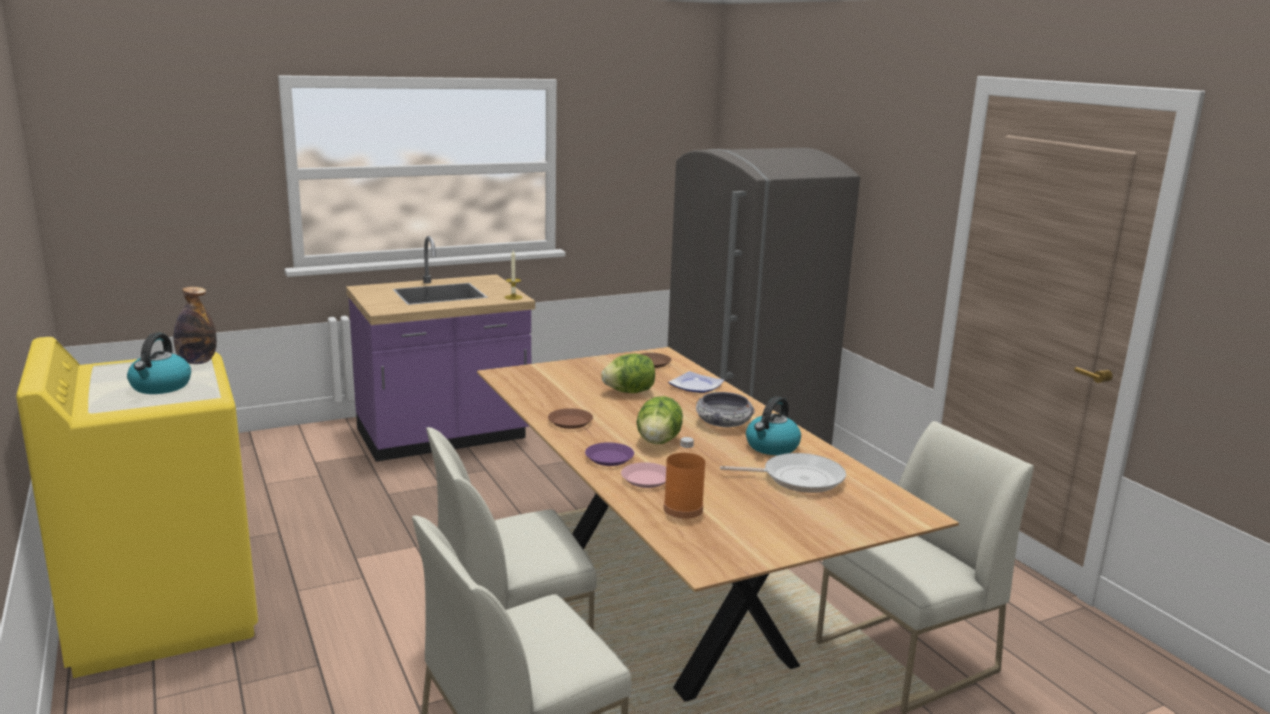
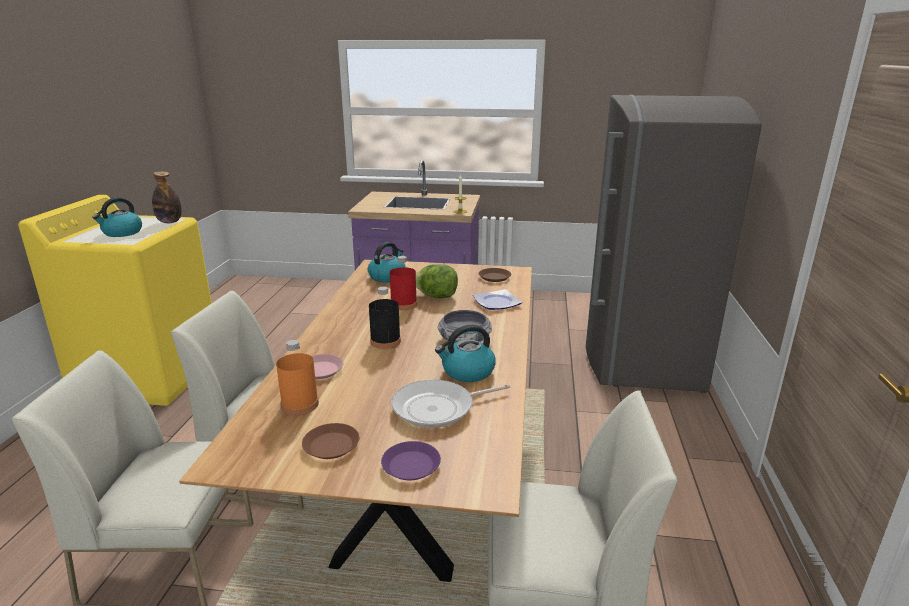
camera: 35 degrees right, 5 degrees up
(541, 383) = (387, 277): none -> kettle
(570, 422) = (353, 310): brown plate -> brown plate (331, 445)
(609, 458) = (327, 345): purple plate -> purple plate (410, 465)
(612, 406) = (403, 305): none -> red bottle
(658, 442) = (385, 341): lettuce -> black bottle
(798, 478) = (438, 408): frying pan -> frying pan turned 120 degrees clockwise

